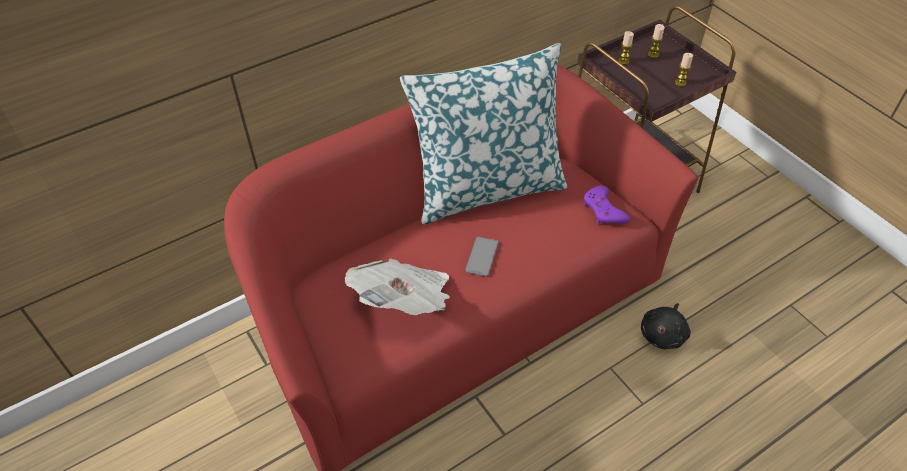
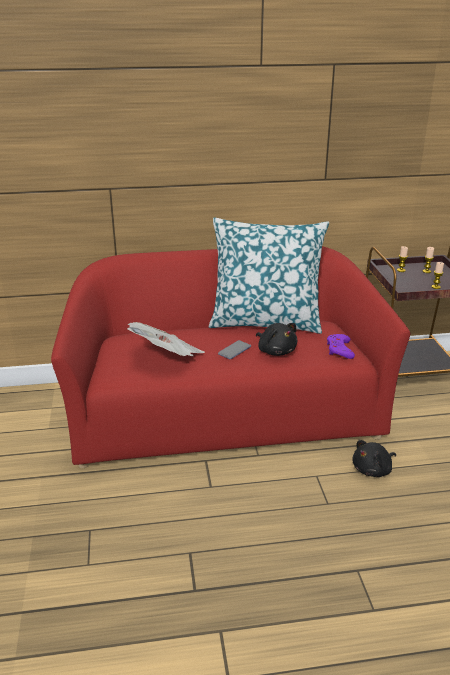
camera: 25 degrees right, 20 degrees down
(532, 239) = (276, 351): none -> black plush toy

